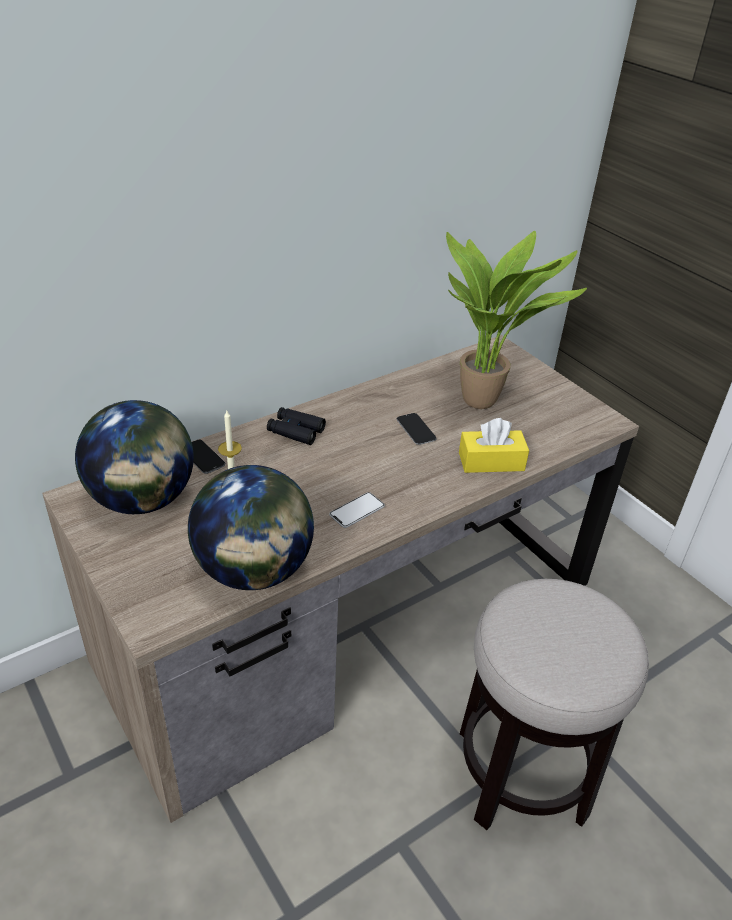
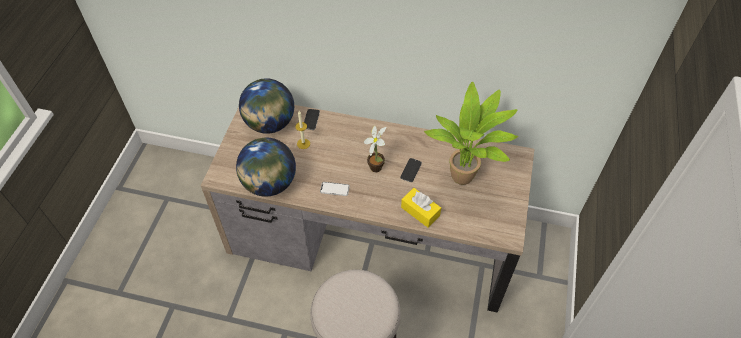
camera: 50 degrees right, 15 degrees up
(295, 431) = (360, 133): black binoculars -> none
(368, 451) = (376, 166): none -> potted plant

